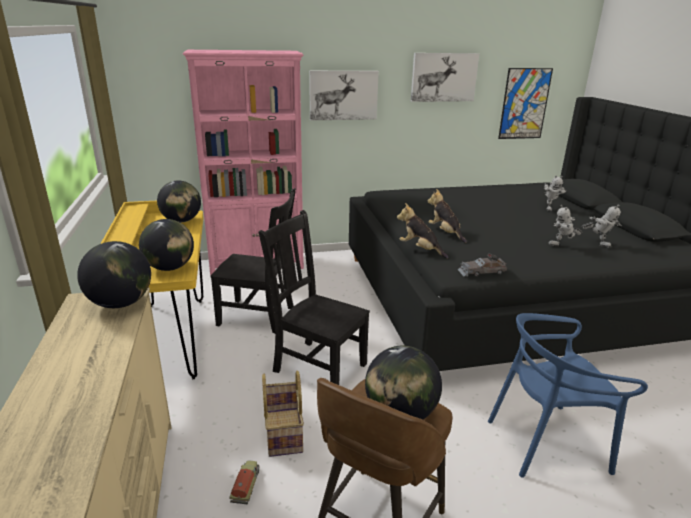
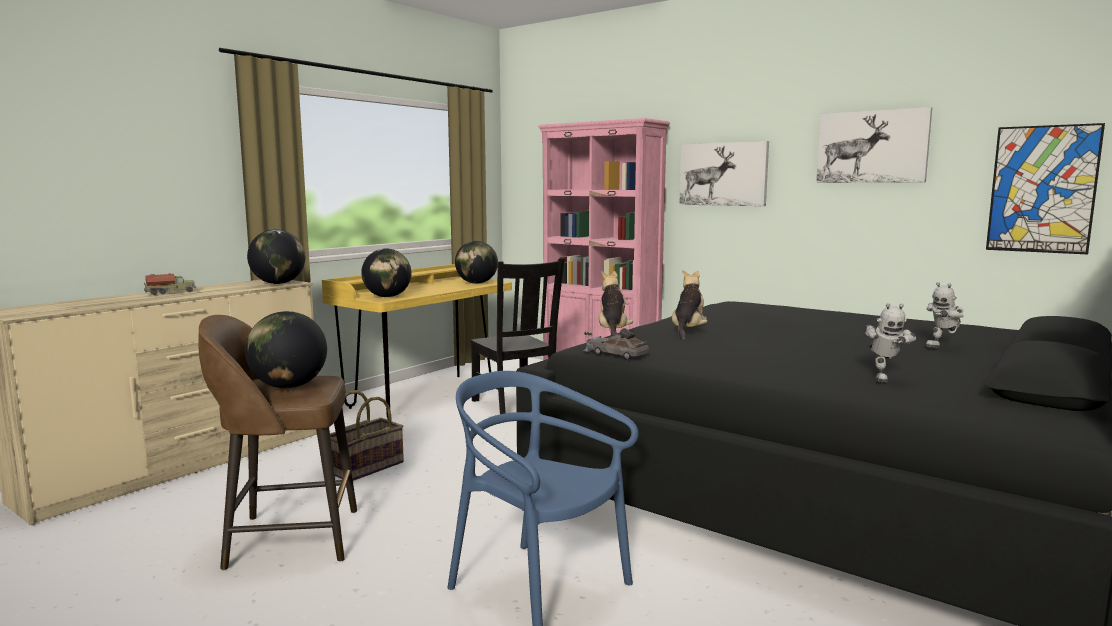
camera: 50 degrees right, 15 degrees down
(246, 486) = (285, 477): toy truck -> toy truck (170, 292)
(317, 366) = (480, 449): black chair -> none
(562, 246) = (806, 367): toy robot -> none

